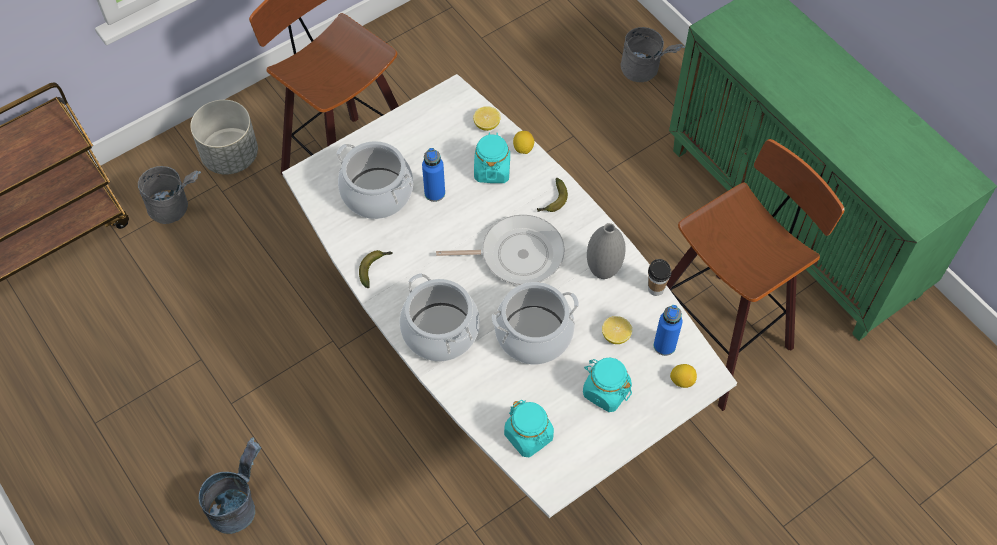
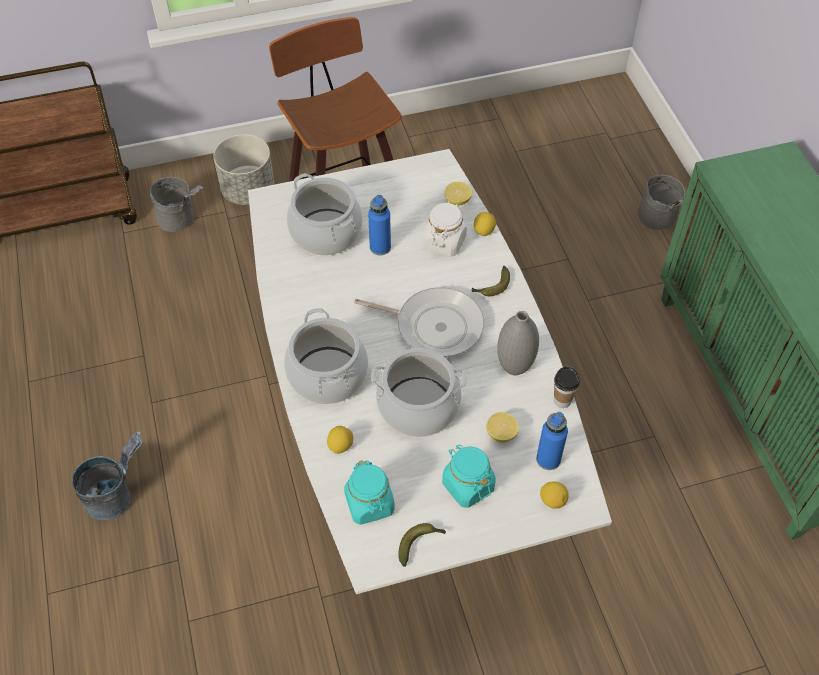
camera: 20 degrees right, 5 degrees down
(375, 268) = (292, 298): banana -> banana (420, 543)
(480, 393) = (340, 446): none -> lemon
(492, 170) = (444, 242): turquoise jar -> white jar
(720, 333) = (644, 486): stool -> none

